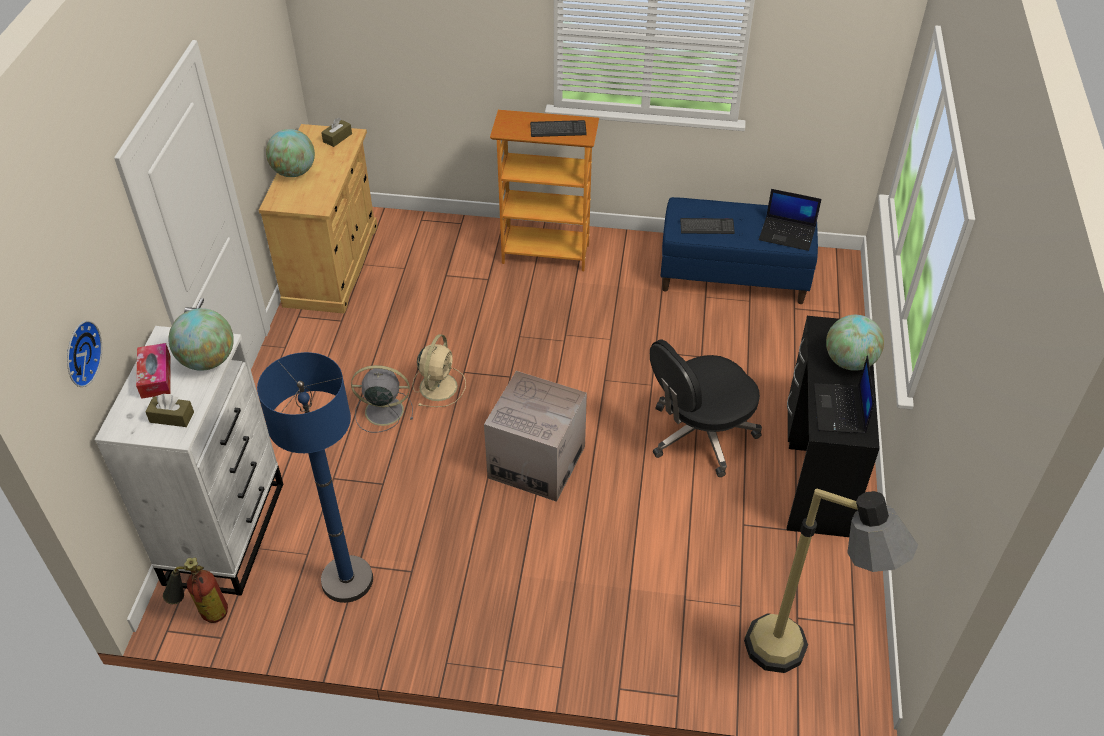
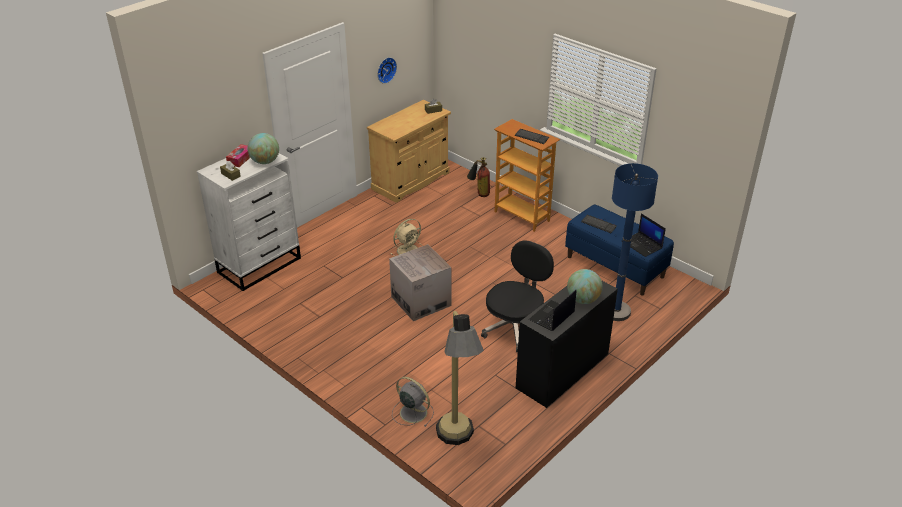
camera: 35 degrees right, 10 degrees down
(79, 353) = (203, 127): wall clock -> wall clock (385, 69)
(204, 613) = (222, 290): fire extinguisher -> fire extinguisher (479, 193)
(294, 172) = (398, 117): globe -> none
(347, 580) = (289, 306): blue floor lamp -> blue floor lamp (616, 311)
(382, 411) = (372, 249): grey fan -> grey fan (412, 412)
(699, 435) = (515, 327): black office chair -> black office chair turned 120 degrees clockwise

